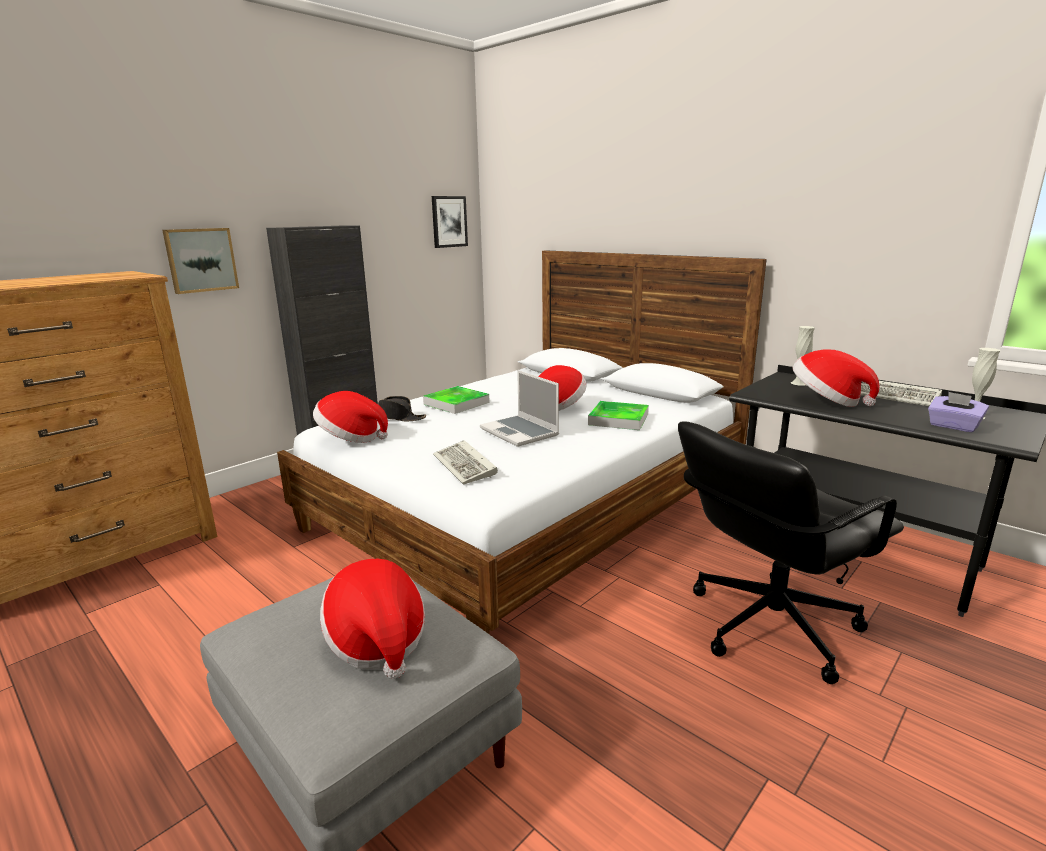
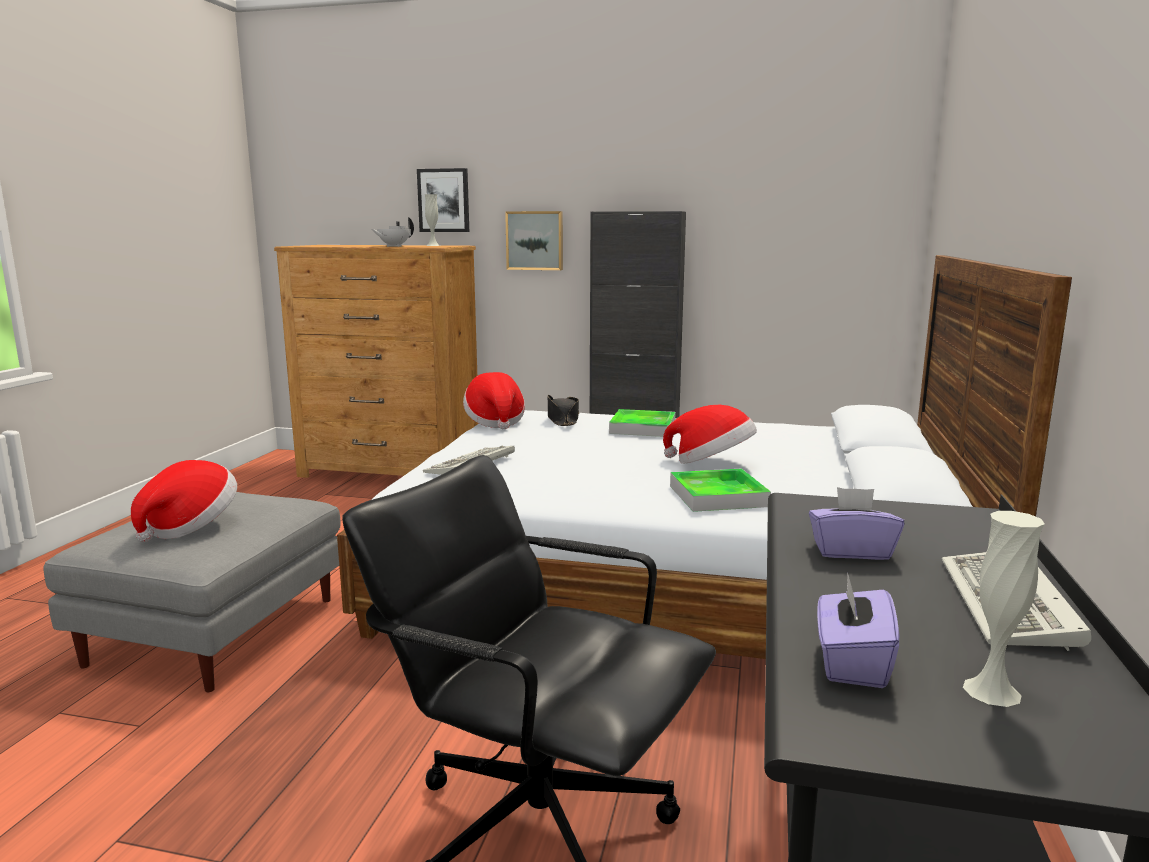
camera: 60 degrees right, 5 degrees down
(72, 280) = (394, 246): none -> white teapot
(449, 221) = (863, 211): picture -> picture (444, 200)
(520, 432) = (595, 465): laptop -> none
(799, 383) = (940, 526): white vase -> white vase (433, 245)
(827, 401) = (851, 551): hat -> purple tissue box

